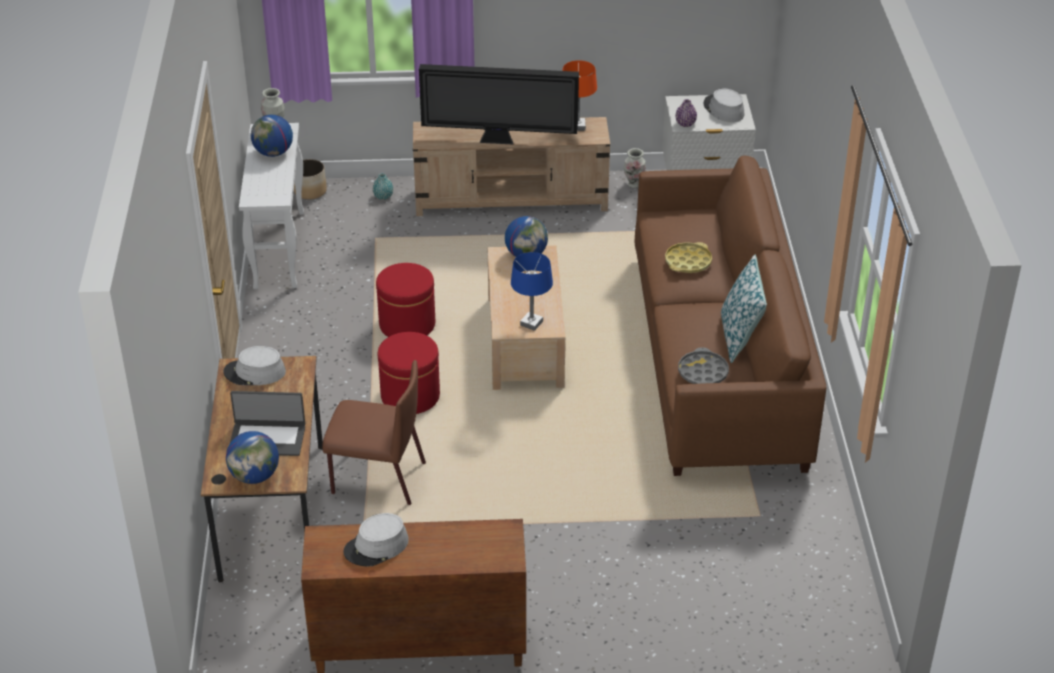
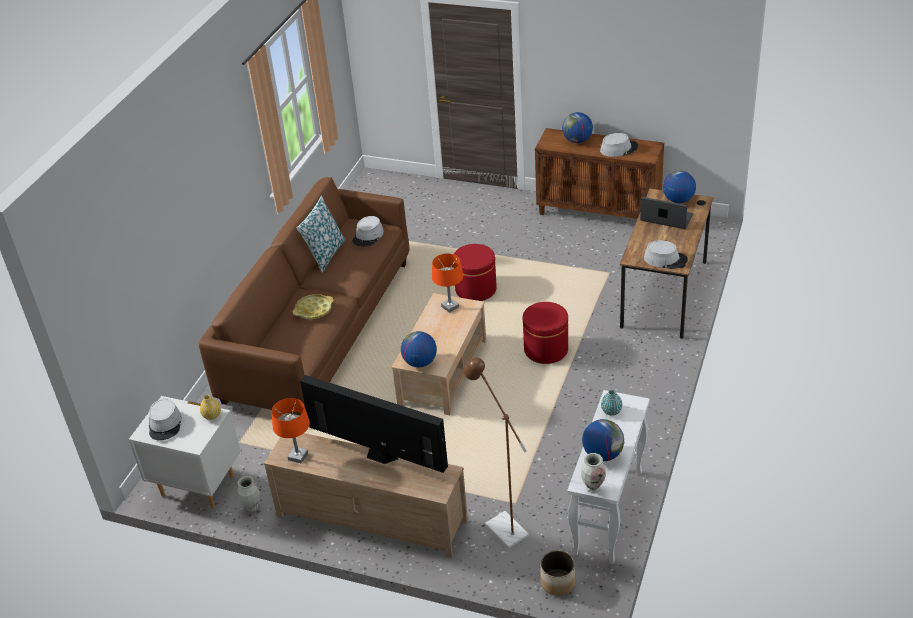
camera: 155 degrees left, 0 degrees up
(377, 478) = (590, 300): brown chair -> none
(381, 219) = (501, 525): none -> brown floor lamp
(383, 196) = (488, 555): turquoise vase -> turquoise vase (611, 411)
(407, 324) = (524, 408): red ottoman -> red ottoman (475, 289)
(456, 551) = (577, 140): none -> globe
(531, 323) = (450, 307): blue table lamp -> orange table lamp
(685, 124) = (212, 415): purple vase -> yellow vase
(702, 372) = (368, 236): grey tray -> grey hat

